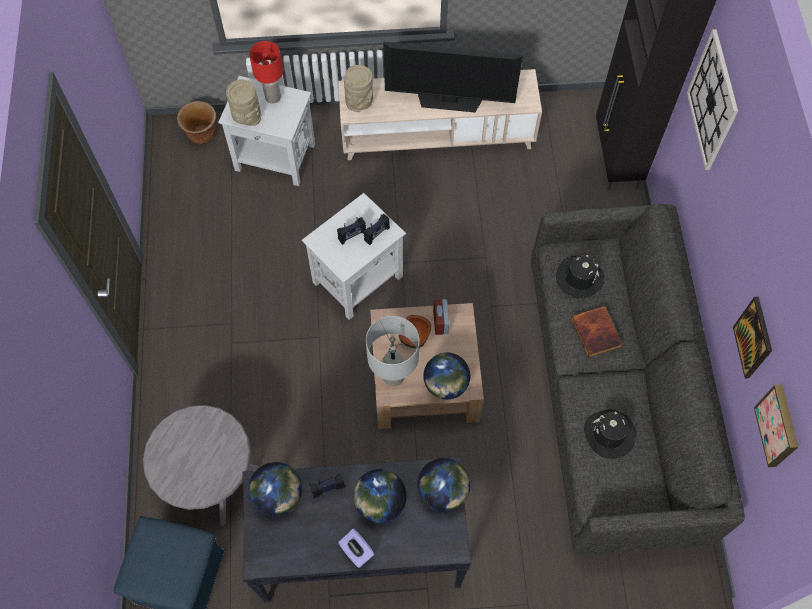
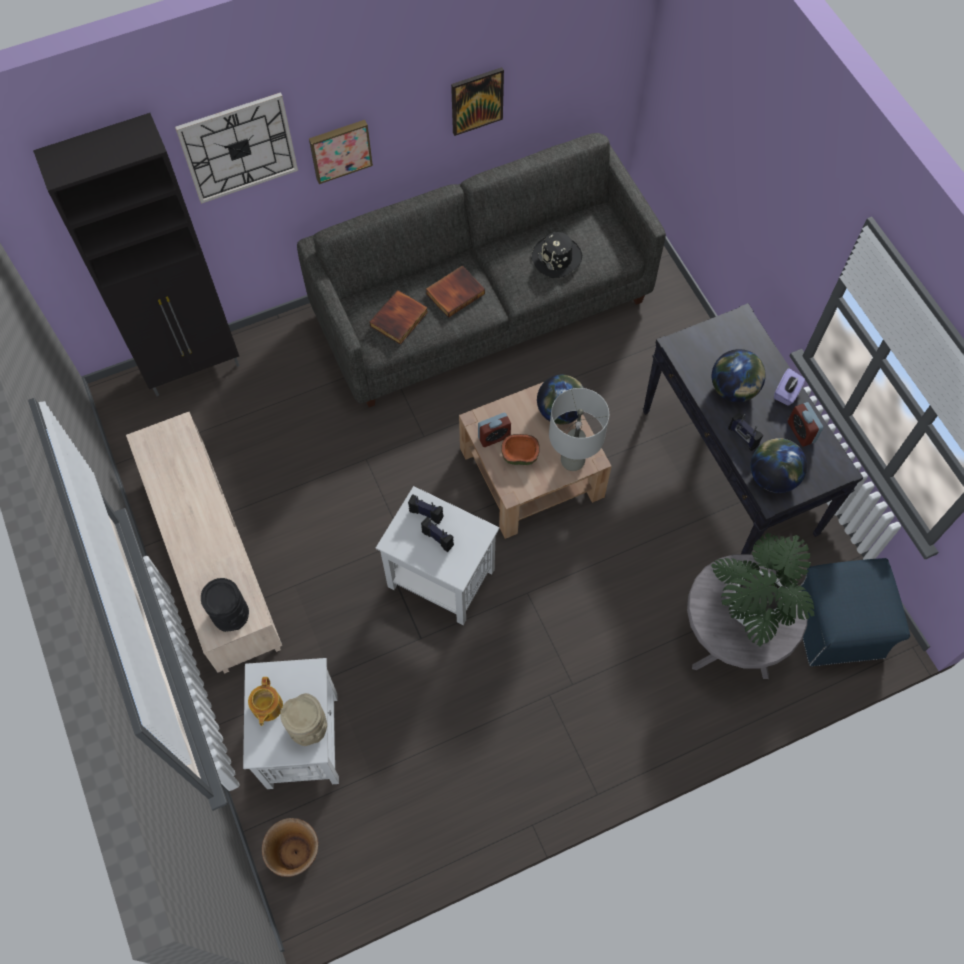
camera: 110 degrees left, 0 degrees up
(195, 457) = (751, 607): none -> potted plant
(273, 97) = (267, 707): red table lamp -> teapot
(311, 544) = (801, 432): none -> alarm clock
(360, 102) = (231, 613): beige vase -> black vase
(443, 492) = (697, 342): globe -> none
(449, 100) = (199, 512): television -> none
(579, 278) = (399, 319): black hat -> book
(779, 426) = (558, 67): picture -> picture (340, 149)

